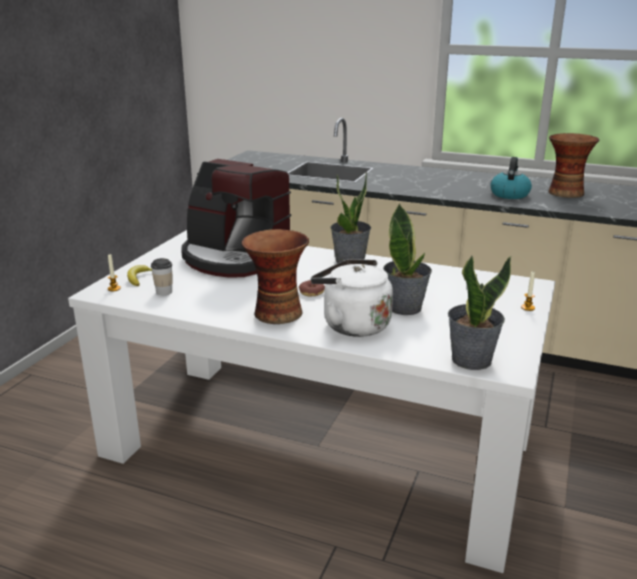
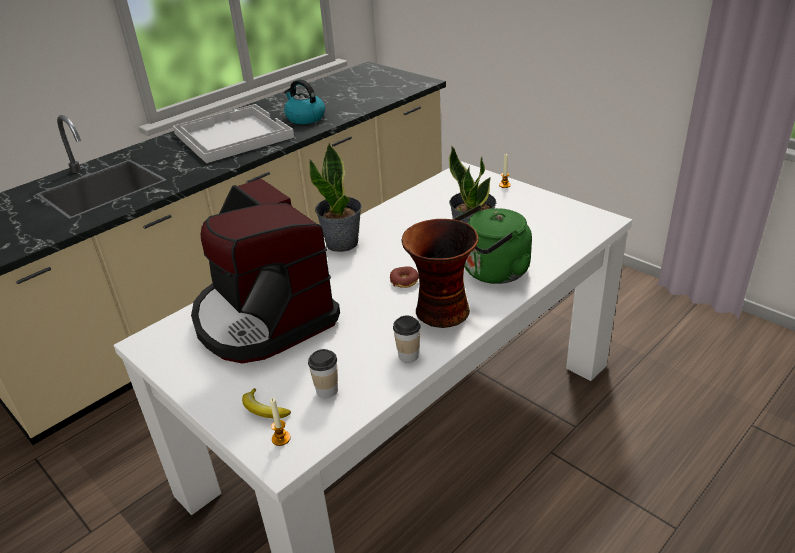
camera: 65 degrees left, 10 degrees up
(213, 310) = (408, 355): none -> cup
(235, 257) = (263, 317): coffee machine -> coffee machine turned 90 degrees clockwise
(352, 324) = (492, 272): white kettle -> green kettle
(444, 182) = (232, 135): none -> white tray
(471, 359) = (581, 231): potted plant -> none
(565, 193) = (327, 97): vase -> none

